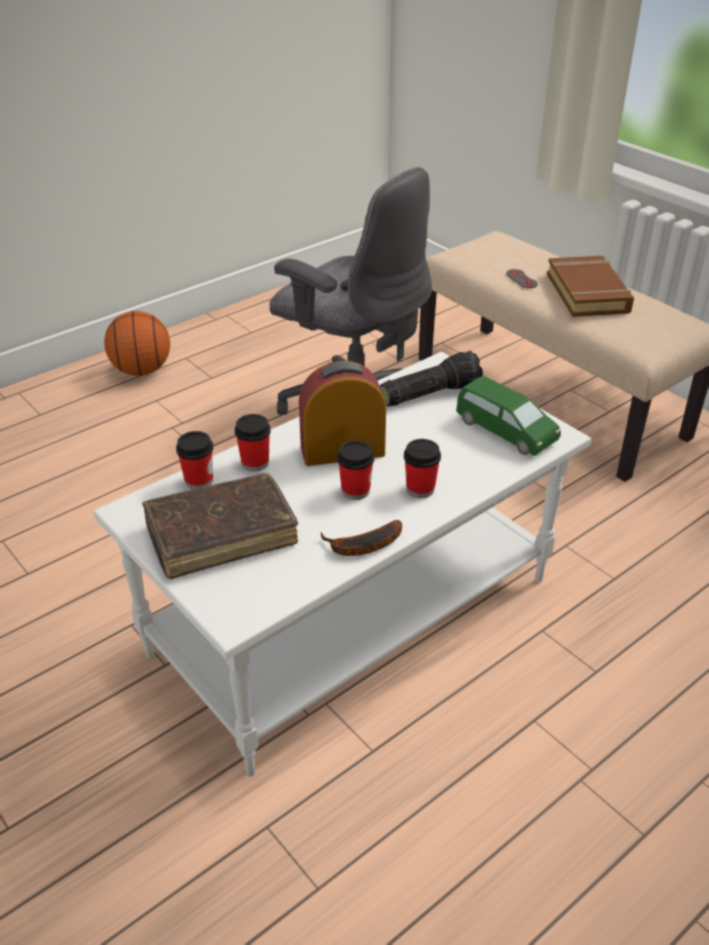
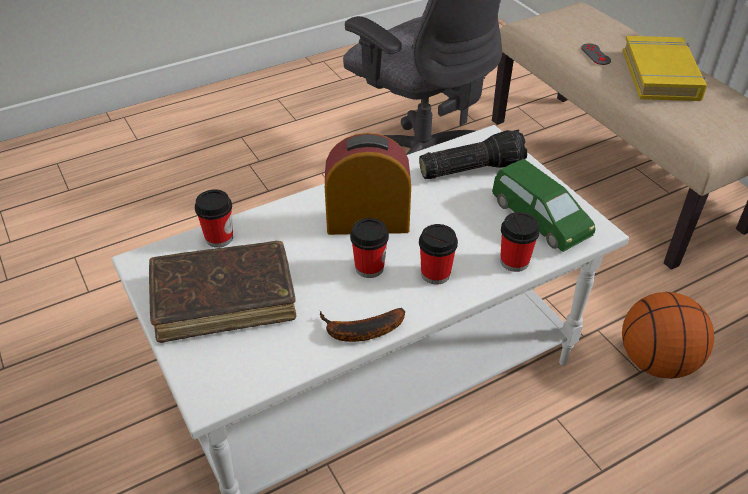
camera: 10 degrees right, 5 degrees up
(141, 371) = (235, 107): basketball -> basketball (656, 362)
(255, 463) = (278, 225): cup -> cup (514, 261)
(588, 293) = (661, 75): brown book -> yellow book

